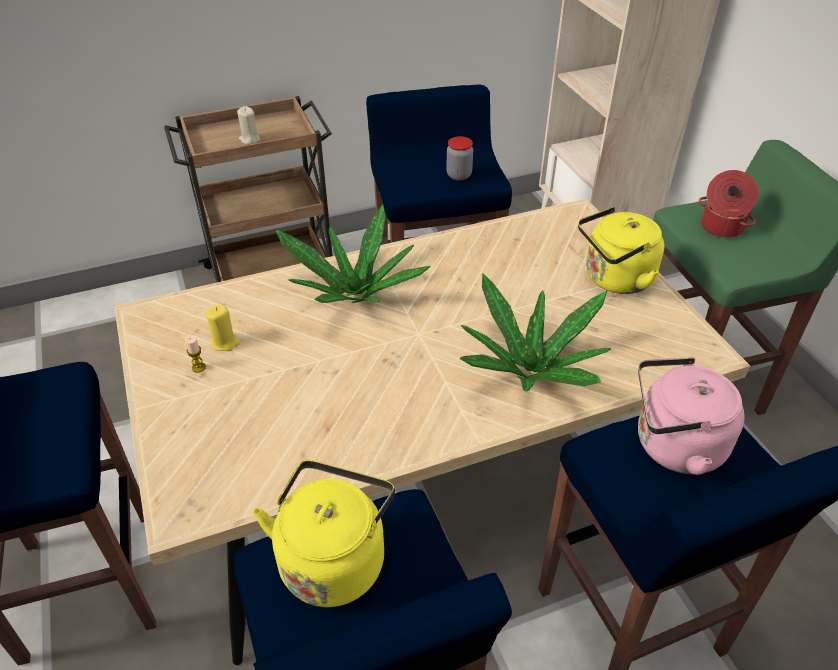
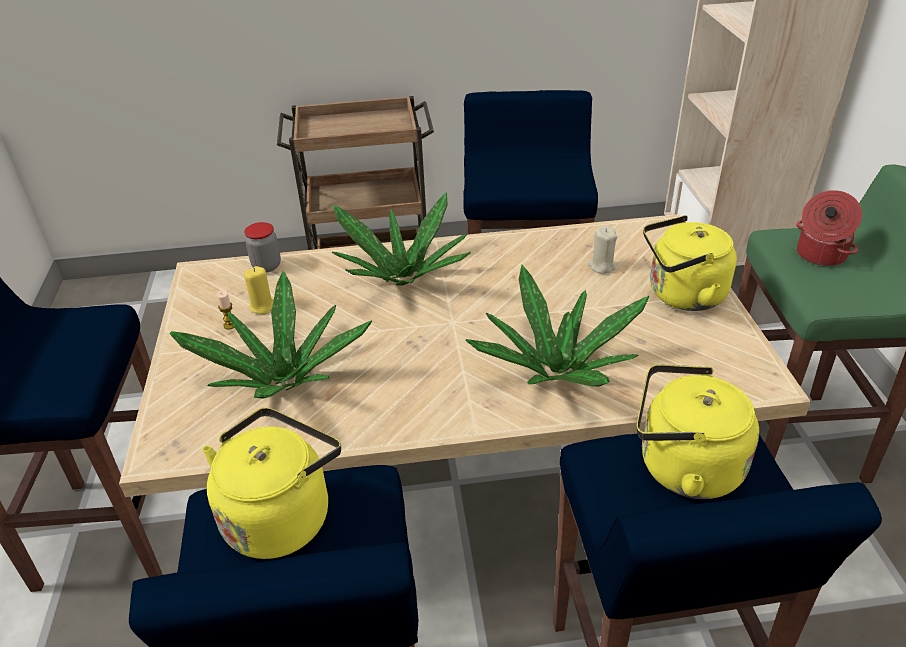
camera: 15 degrees right, 5 degrees down
(249, 139) = (355, 131): beige candle -> beige candle (601, 266)
(275, 417) = (283, 379): none -> potted plant
(459, 175) = (546, 178): jar -> jar (266, 266)
(673, 446) = (683, 467): pink kettle -> yellow kettle

